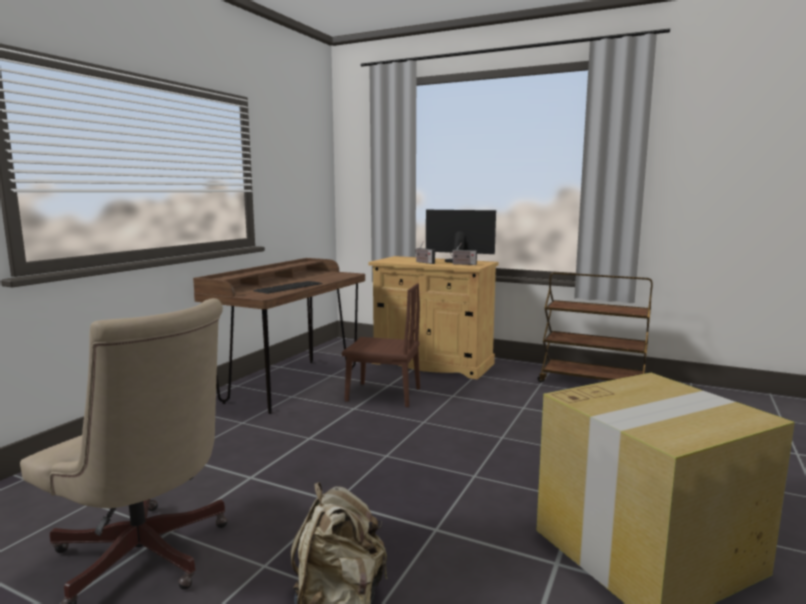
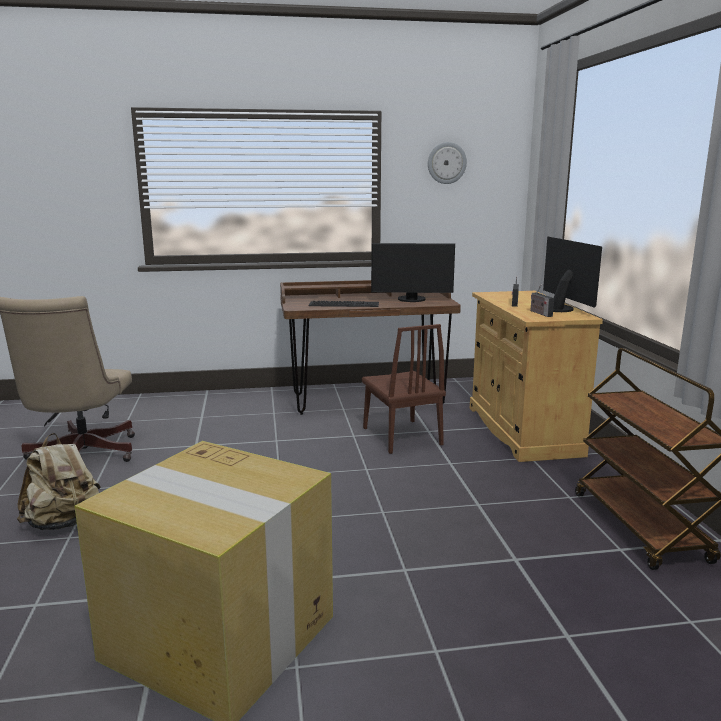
camera: 55 degrees right, 5 degrees up
(291, 153) = (446, 163): none -> wall clock
(321, 276) = (411, 300): none -> monitor

